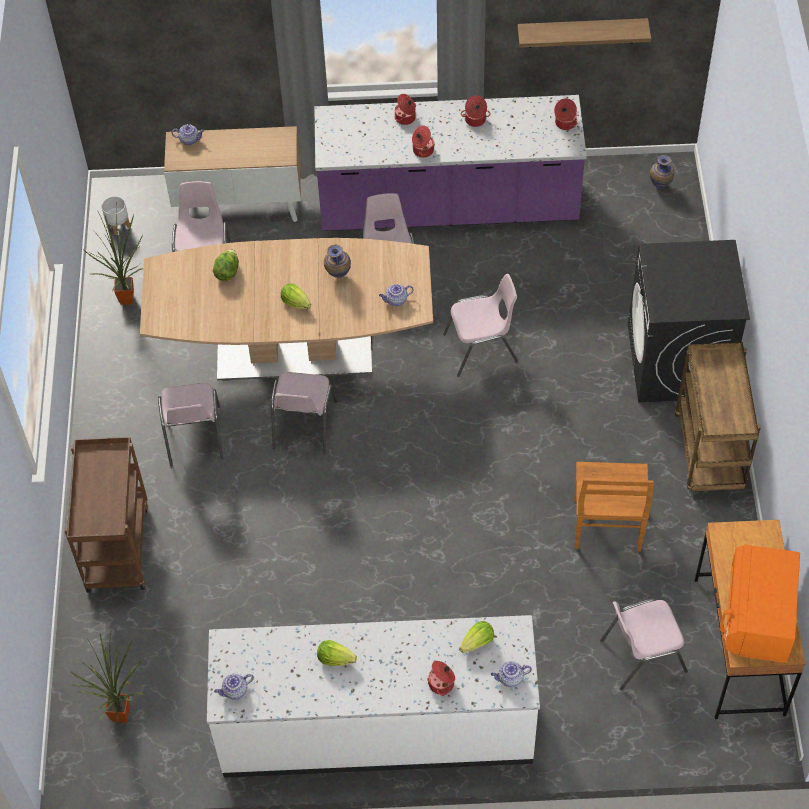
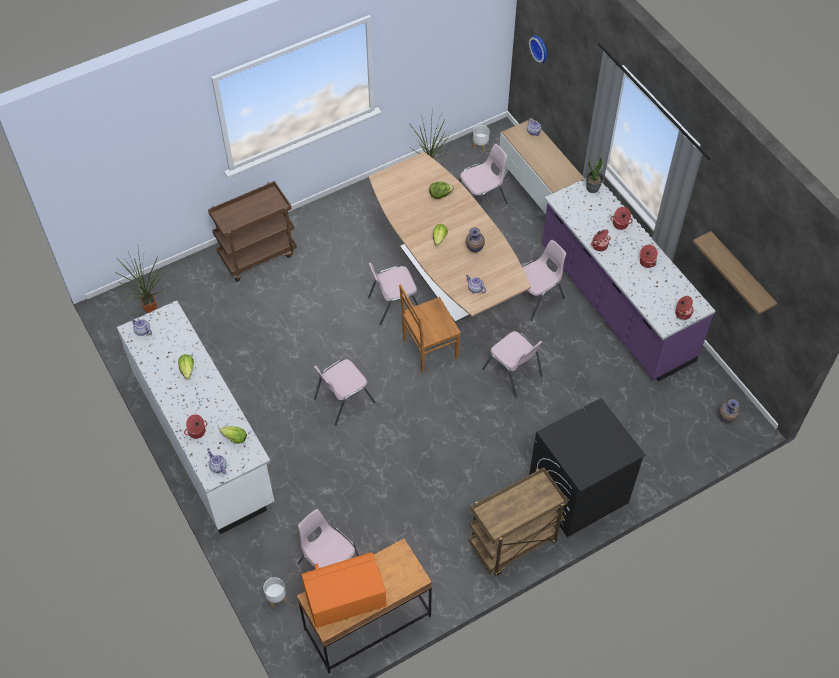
camera: 60 degrees right, 0 degrees up
(127, 43) = (540, 48): none -> wall clock
(194, 437) = (352, 255): pink chair -> pink chair (343, 400)
(335, 117) = (592, 188): none -> potted plant
(607, 527) = (416, 504): brown chair -> brown chair (428, 349)
(656, 733) = (276, 597): none -> white planter

